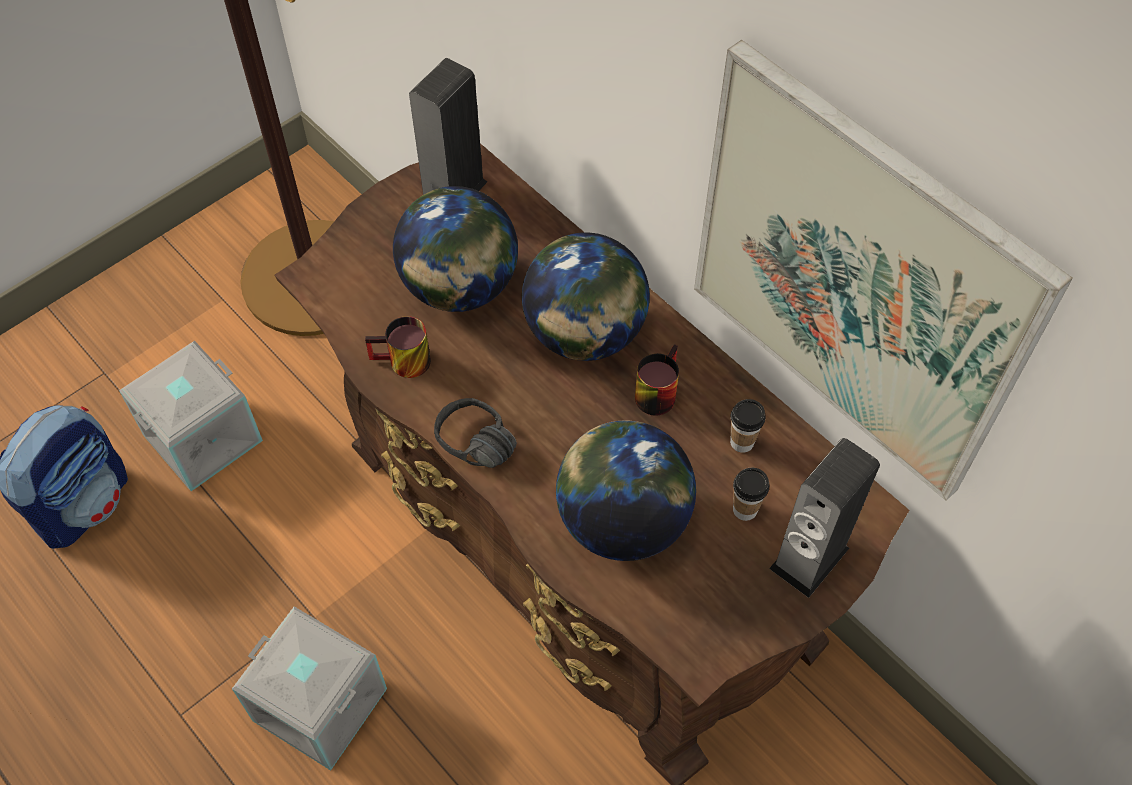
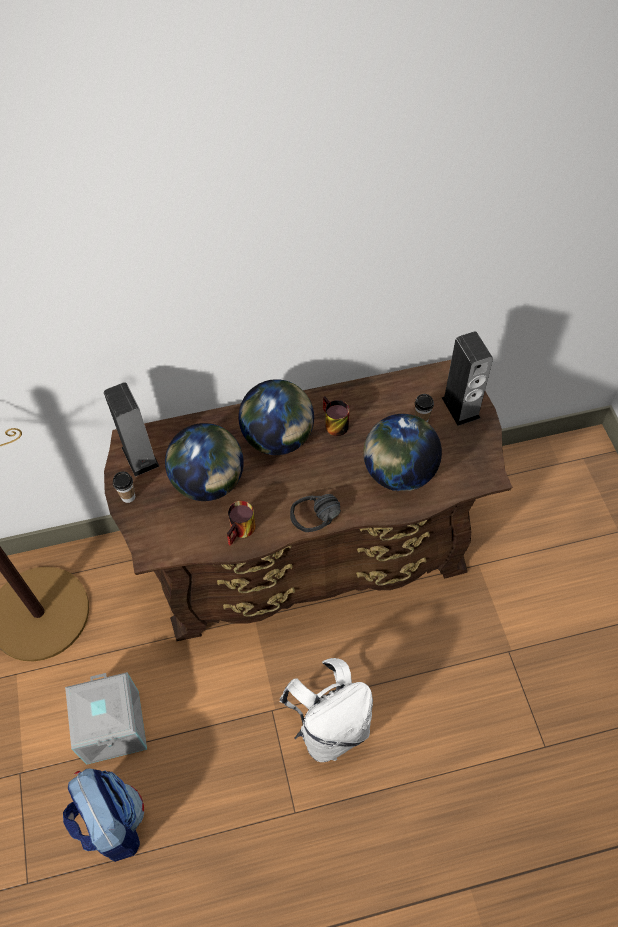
camera: 60 degrees left, 0 degrees up
(322, 703) = (330, 726): grey storage box -> white backpack
(742, 442) = (384, 403): cup -> cup (128, 496)
(856, 279) = (393, 282): picture -> none

